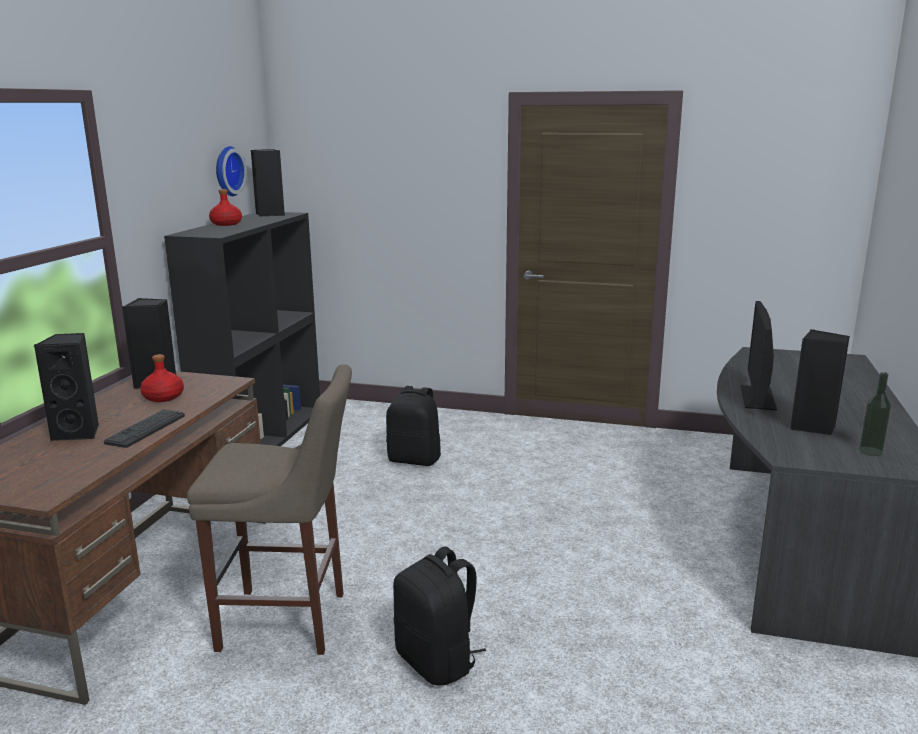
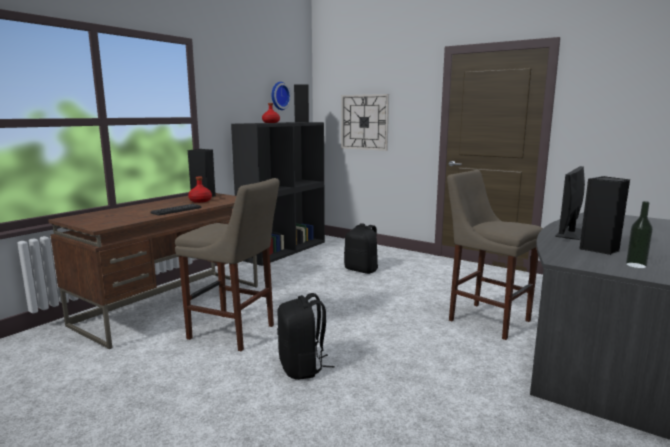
camera: 20 degrees right, 5 degrees down
(79, 433) = (145, 209): black speaker -> none
(375, 209) = (364, 122): none -> wall clock
(636, 520) = (485, 319): none -> beige stool

